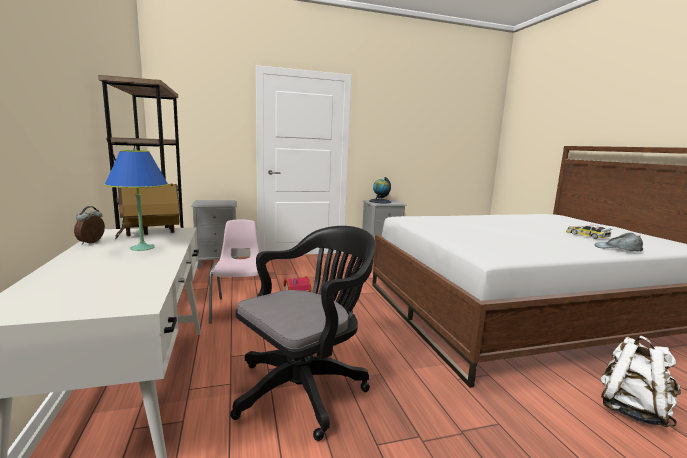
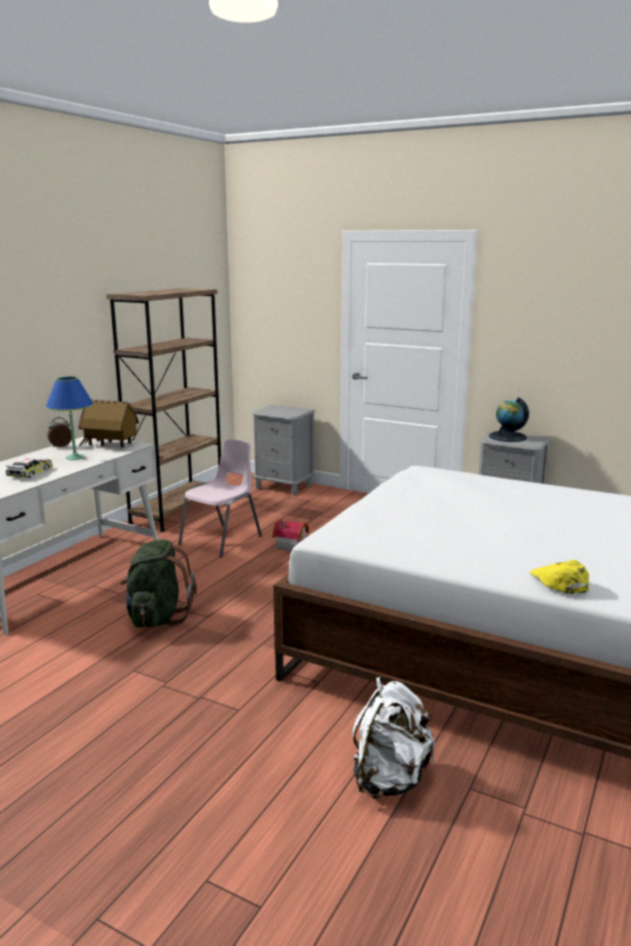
camera: 45 degrees right, 5 degrees up
(305, 387) = (157, 617): black office chair -> green backpack
(587, 235) = (603, 556): toy car -> toy car (30, 472)
(618, 248) = (559, 581): grey cap -> yellow cap

